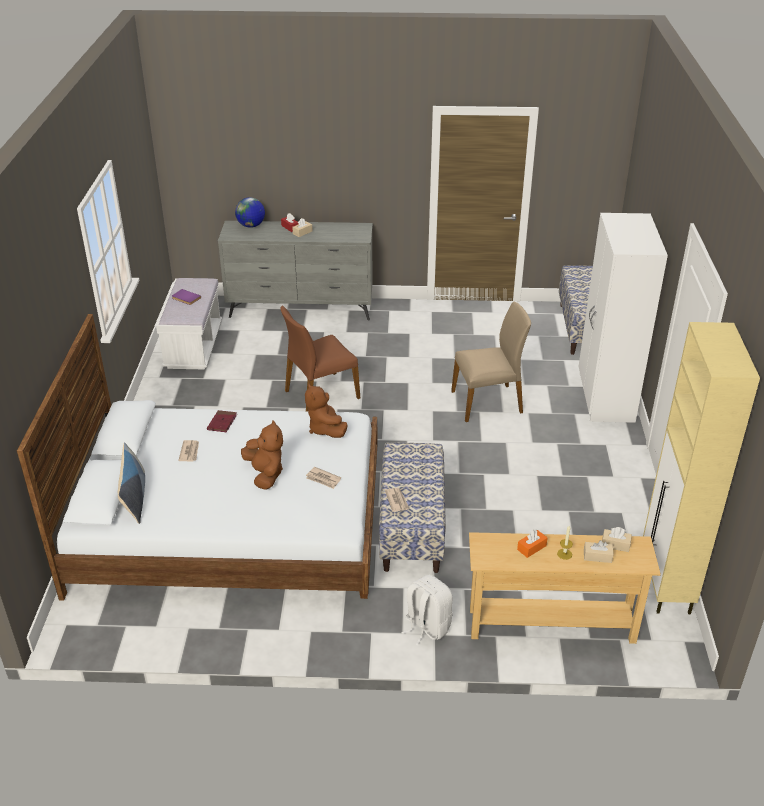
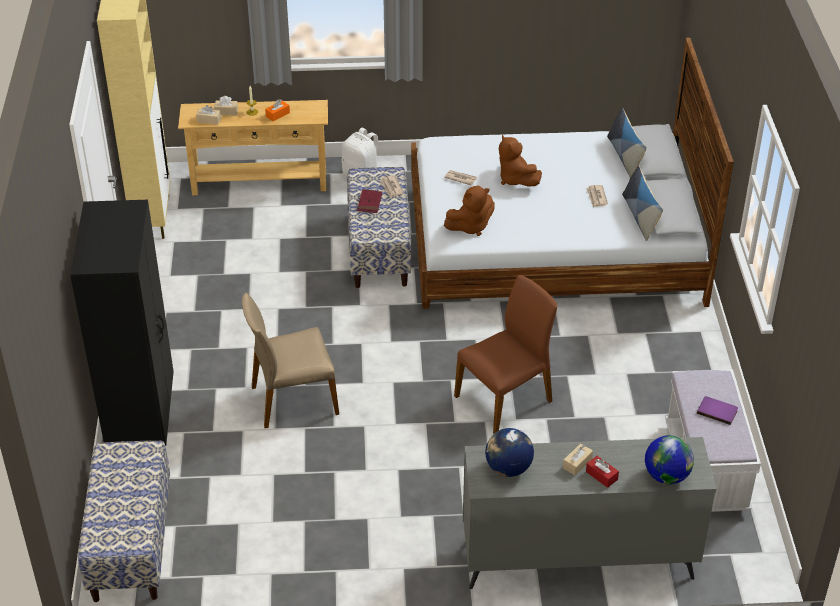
camera: 175 degrees right, 5 degrees up
(158, 430) = (640, 216): none -> pillow
(222, 423) = (579, 227): red book -> red book (369, 203)
(325, 429) = (470, 226): brown plush toy -> brown plush toy turned 90 degrees clockwise
(346, 232) = (508, 468): none -> globe
(605, 397) = (142, 416): white wardrobe -> black wardrobe

